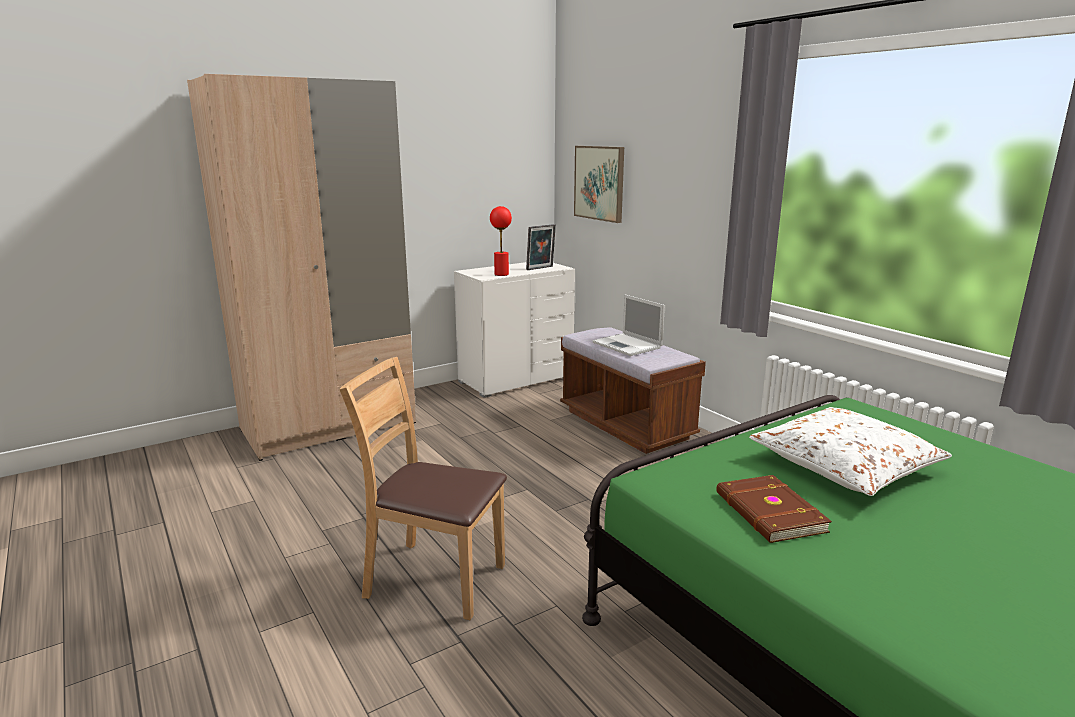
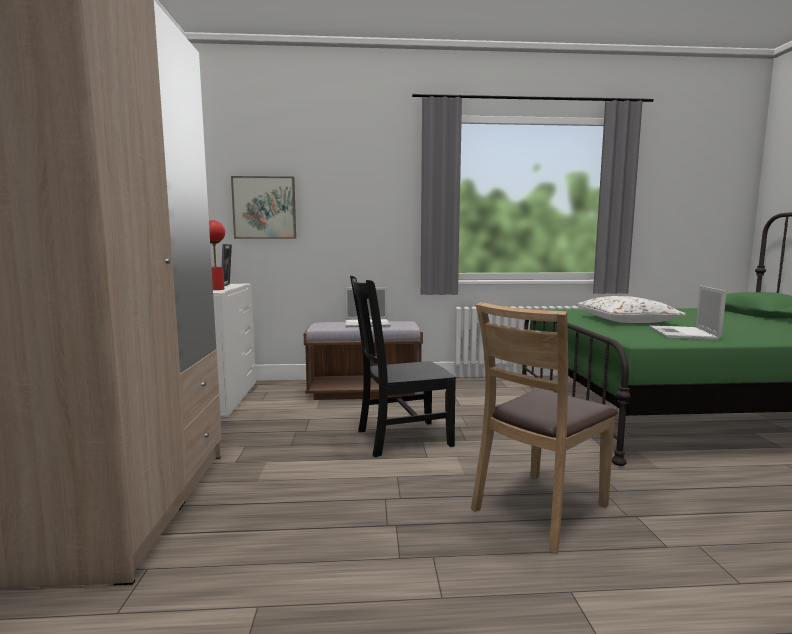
camera: 60 degrees left, 10 degrees down
(523, 476) = (400, 438): none -> black chair
(768, 513) = (683, 334): brown book -> laptop

